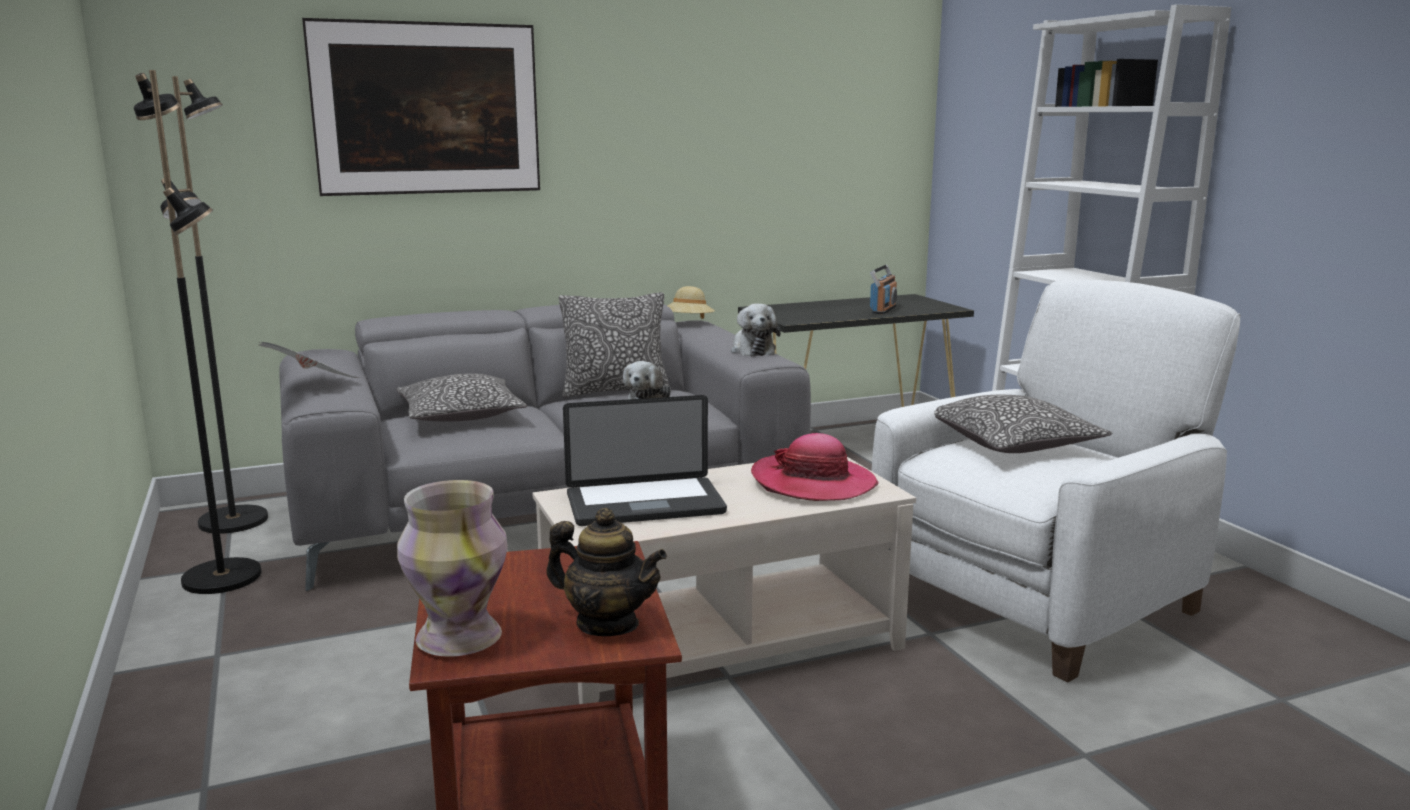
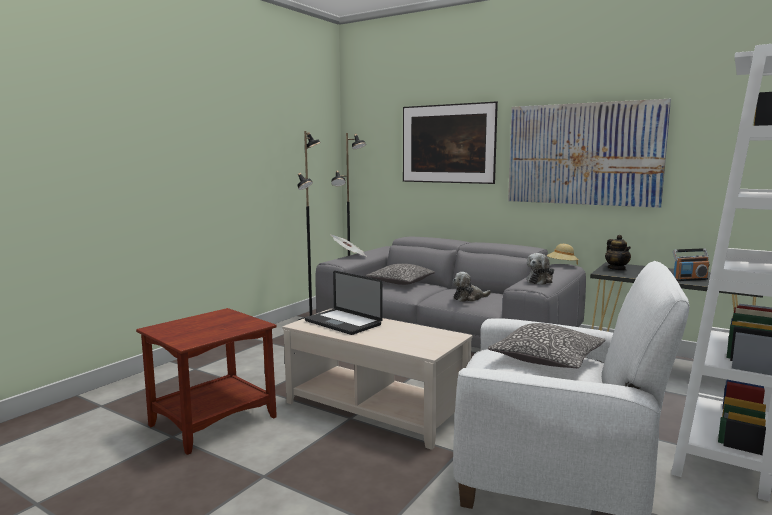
camera: 55 degrees right, 5 degrees down
(458, 638) = (170, 325): vase -> none
(607, 624) = (195, 337): teapot -> teapot (617, 269)
(615, 391) = (483, 289): pillow -> none
(690, 131) = (583, 154): none -> picture
(813, 483) = (417, 339): hat -> none

